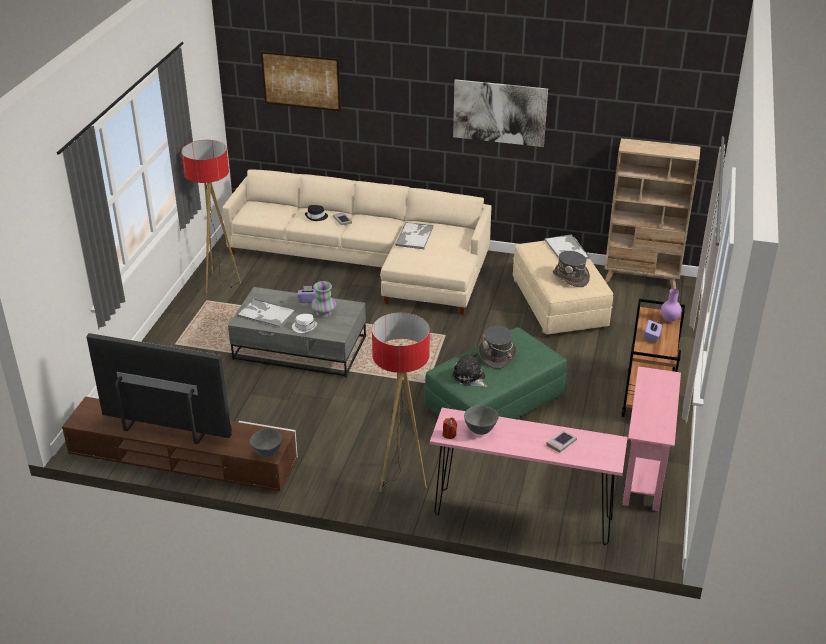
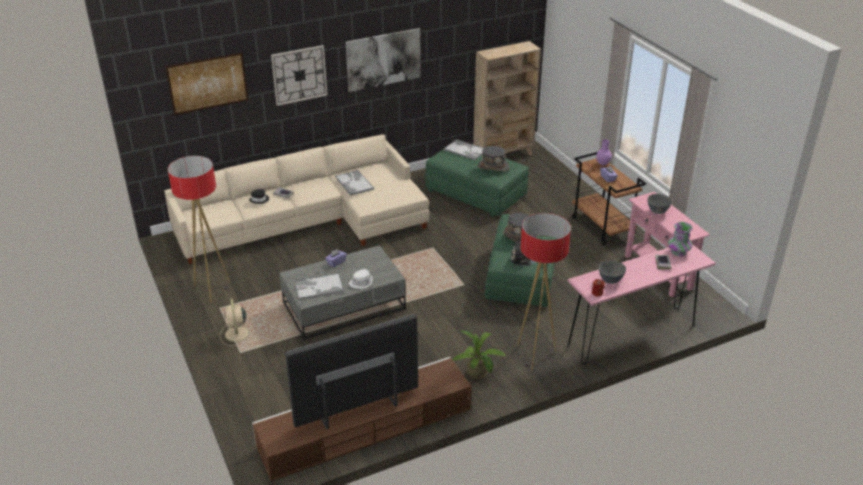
camera: 40 degrees left, 0 degrees up
(191, 328) = (237, 334): none -> beige fan
(267, 453) = (454, 382): grey bowl -> grey bowl (657, 212)
(323, 313) = (361, 266): vase -> vase (678, 252)
(331, 467) = (479, 373): none -> potted plant
(398, 101) = (299, 75): none -> wall clock
(559, 303) = (476, 193): beige ottoman -> green ottoman

